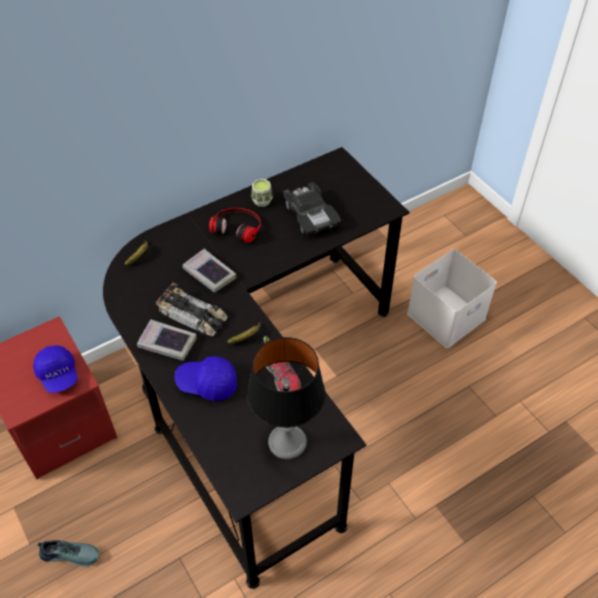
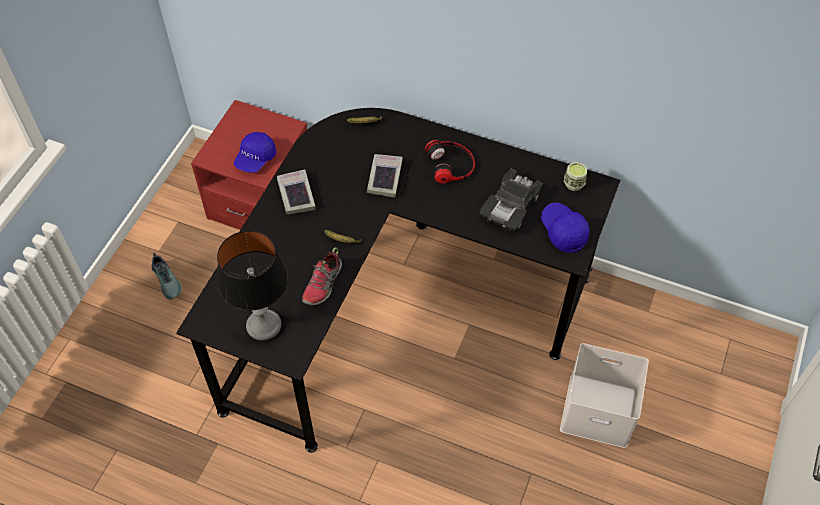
camera: 55 degrees right, 5 degrees up
(193, 315) = (335, 194): toy car -> none
(207, 383) = (279, 243): blue cap -> blue cap (563, 231)
(262, 201) = (495, 163): cup -> cup (574, 184)

